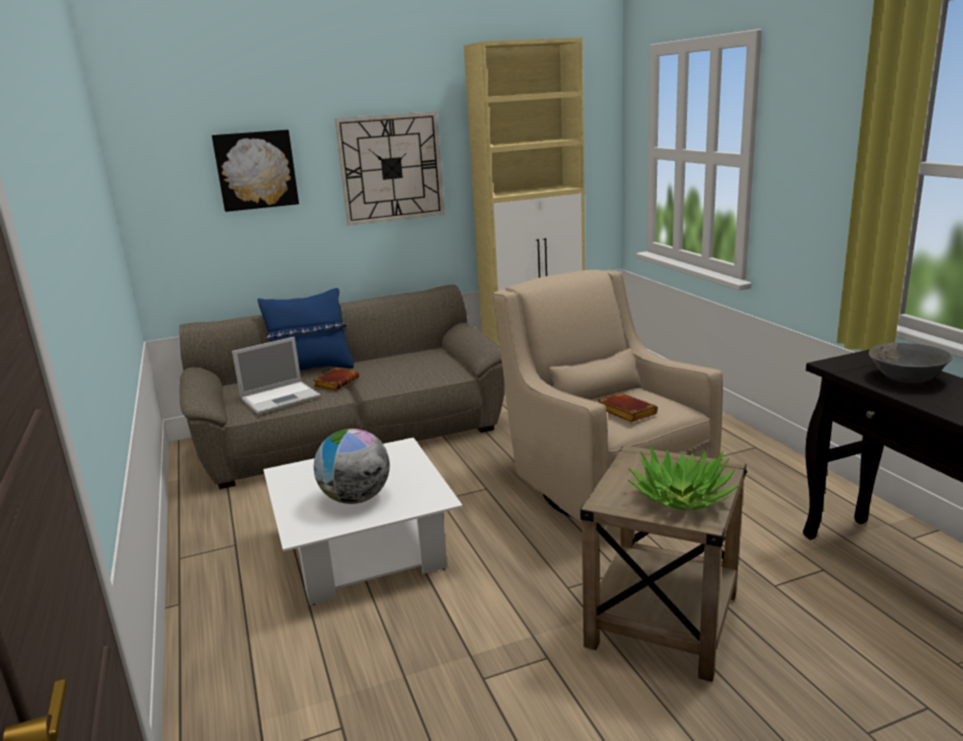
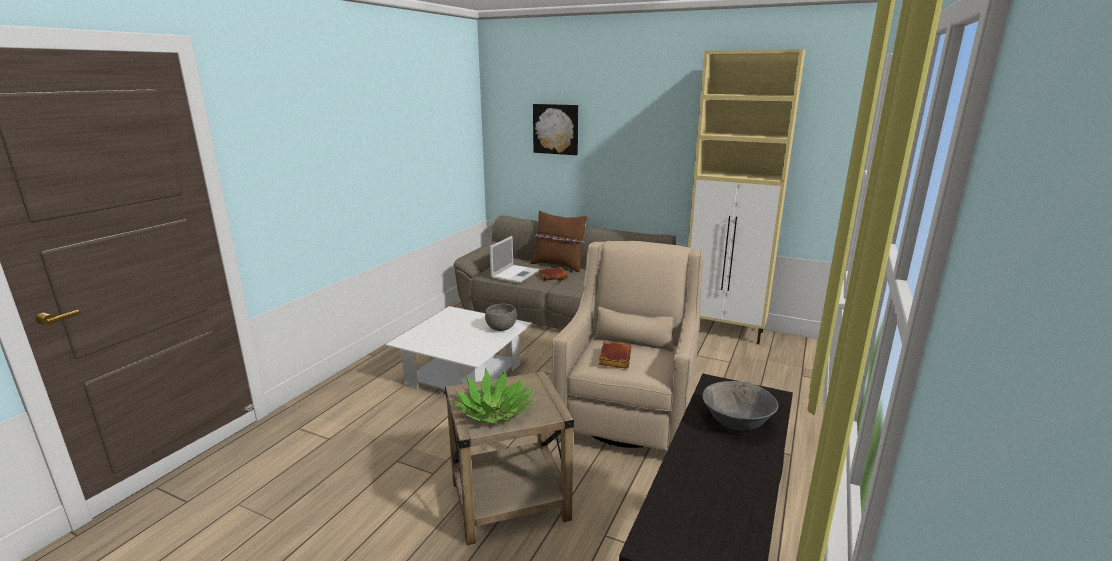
camera: 45 degrees right, 0 degrees up
(281, 397) = (515, 274): laptop -> laptop turned 75 degrees counterclockwise
(311, 370) = (558, 265): blue pillow -> brown pillow
(356, 498) = (448, 338): globe -> none
(391, 168) = (643, 140): wall clock -> none
(394, 458) = (501, 328): none -> grey bowl

